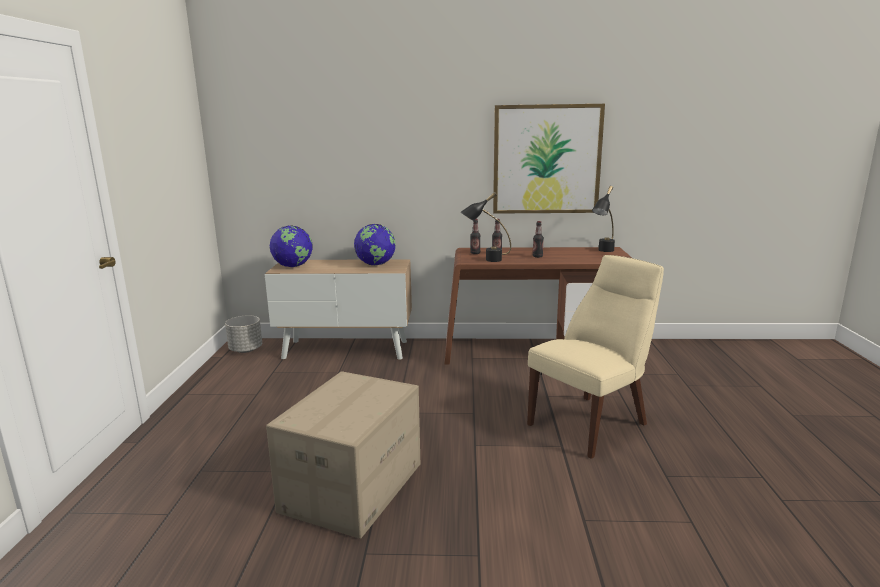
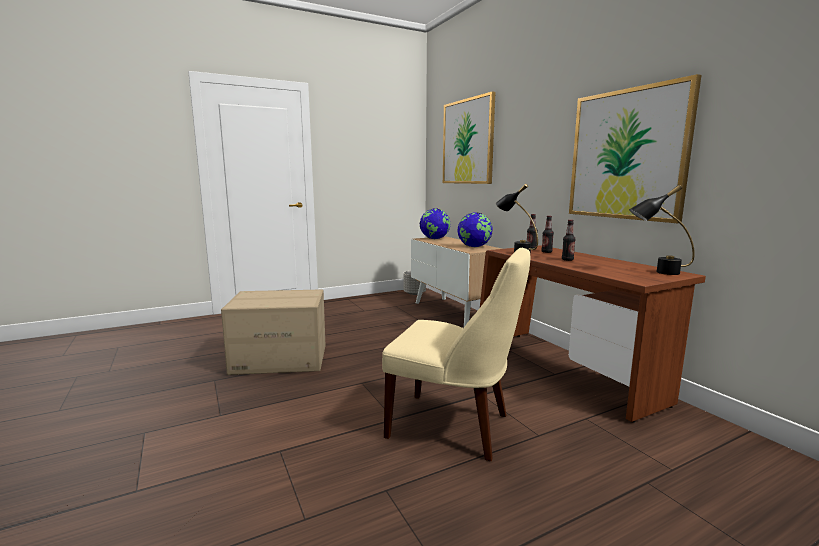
camera: 60 degrees right, 5 degrees down
(314, 134) = (468, 142): none -> picture

